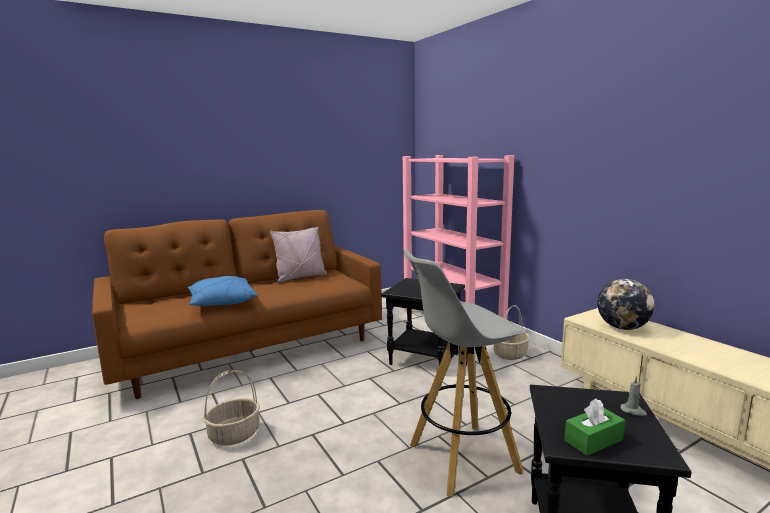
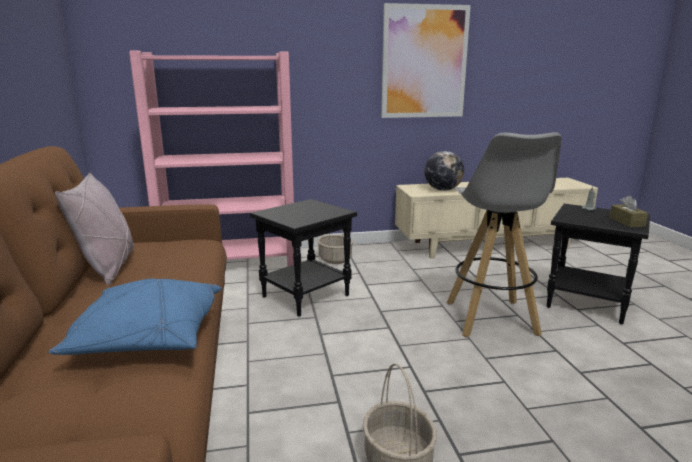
camera: 70 degrees left, 5 degrees up
(593, 440) = (626, 222): green tissue box -> brown tissue box
(650, 166) = (424, 62): none -> picture

